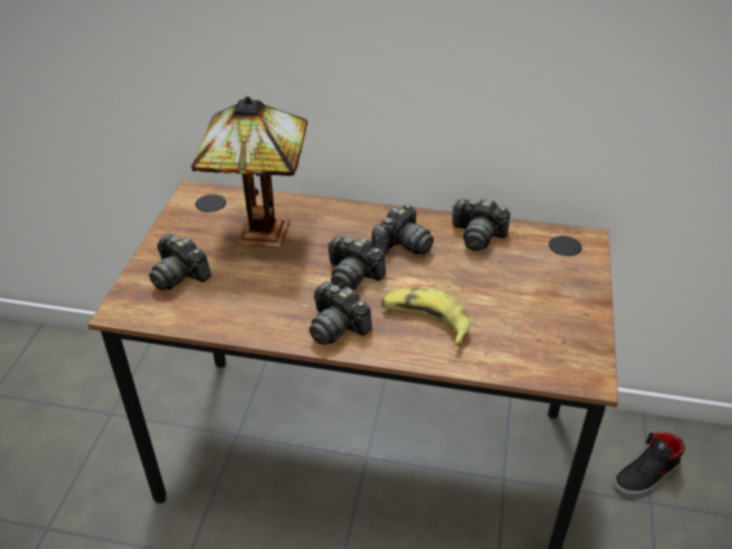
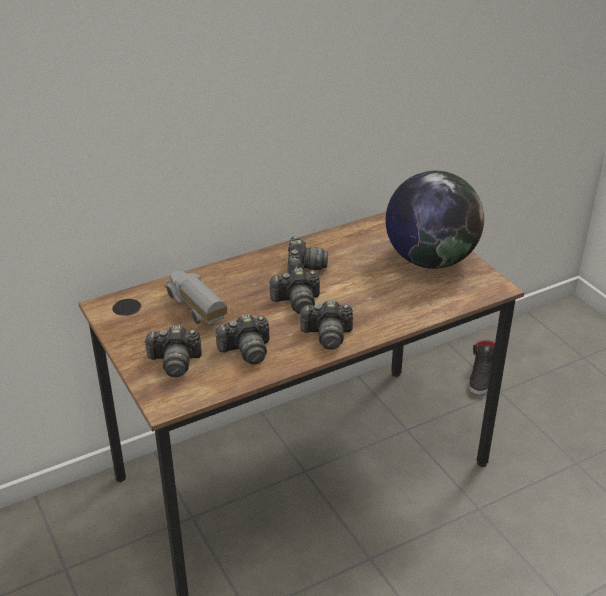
camera: 40 degrees left, 5 degrees down
(258, 234) = (195, 309): table lamp -> toy truck
(425, 321) = (375, 305): banana -> none
(477, 236) = (342, 242): camera -> camera (246, 351)
(548, 303) = (430, 260): none -> globe

